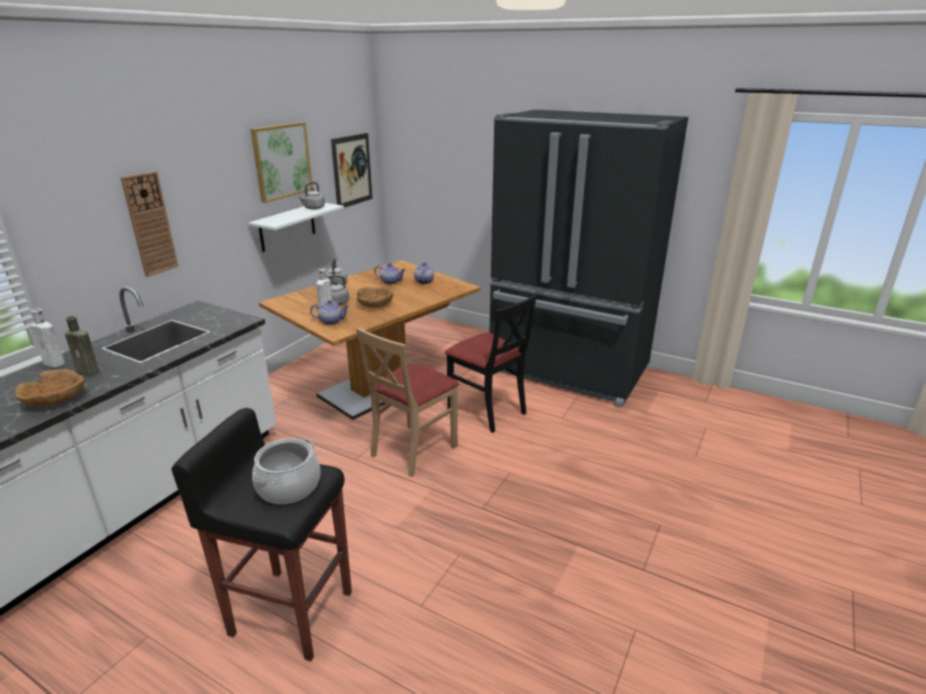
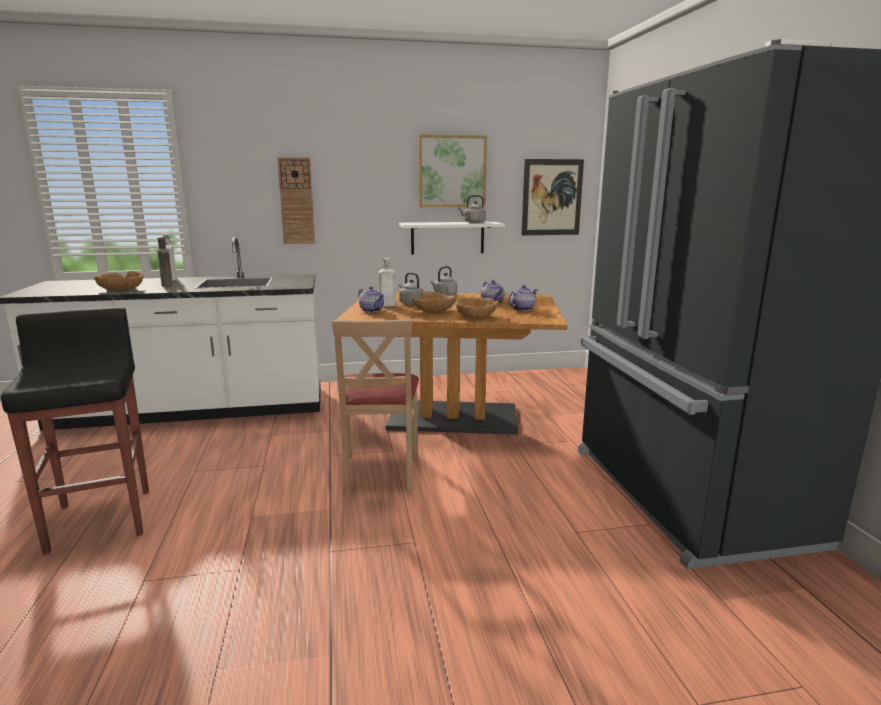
camera: 50 degrees right, 10 degrees down
(288, 486) = (77, 374): cooking pot -> none
(413, 449) = (379, 473): beige chair -> beige chair turned 90 degrees counterclockwise
(417, 300) = (476, 317): none -> brown bowl
(487, 411) = (507, 481): black chair -> none

